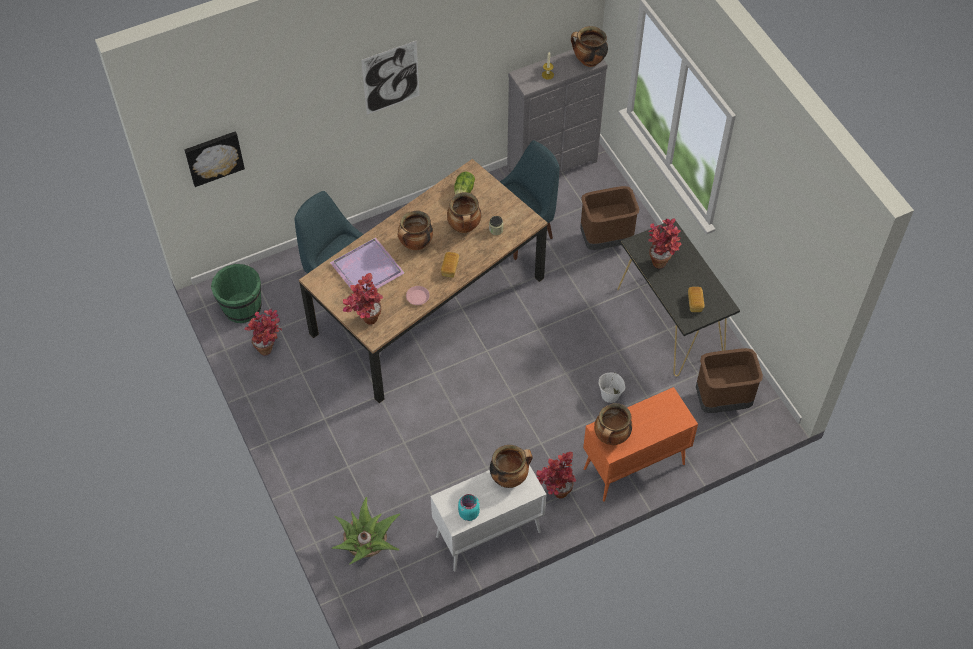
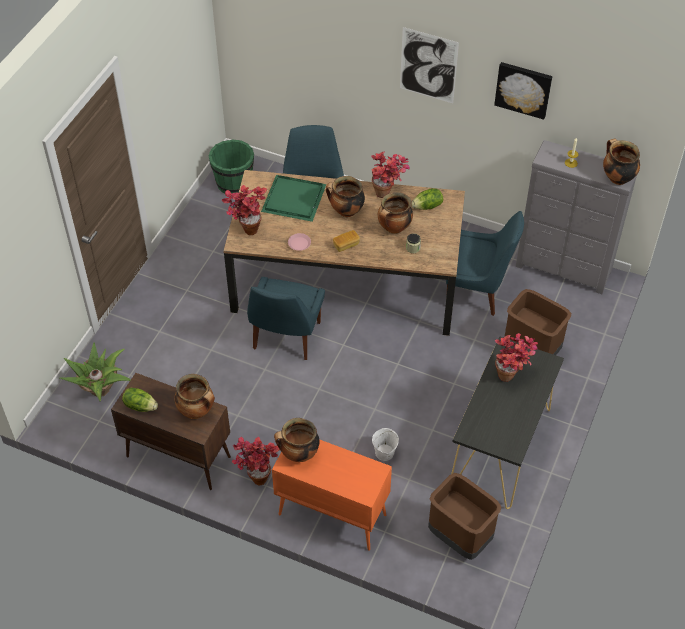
camera: 50 degrees right, 5 degrees down
(214, 157) = (259, 34): picture -> picture (523, 89)
(269, 347) = (216, 219): potted plant -> potted plant (387, 193)
(369, 269) = (294, 200): purple tray -> green tray
(442, 383) = (285, 337): none -> blue chair
(468, 513) = (140, 406): turquoise jar -> lettuce
(487, 535) = (177, 456): white cabinet -> brown cabinet
(695, 303) = (492, 427): bread -> none

